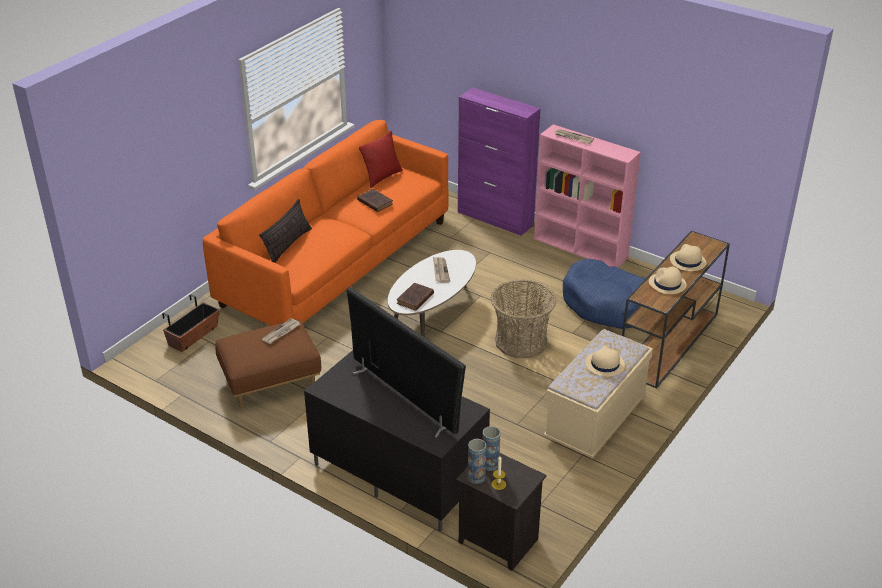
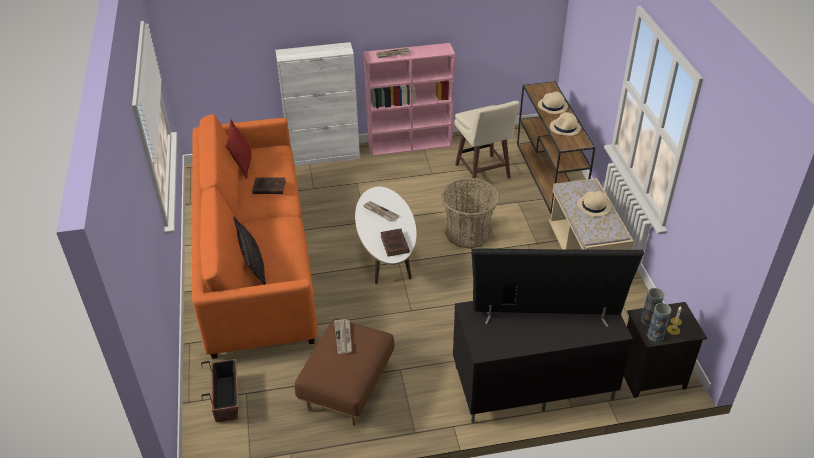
camera: 45 degrees left, 5 degrees up
(495, 218) = (324, 156): purple cabinet -> white cabinet
(609, 305) = (482, 172): blue dog bed -> beige stool

